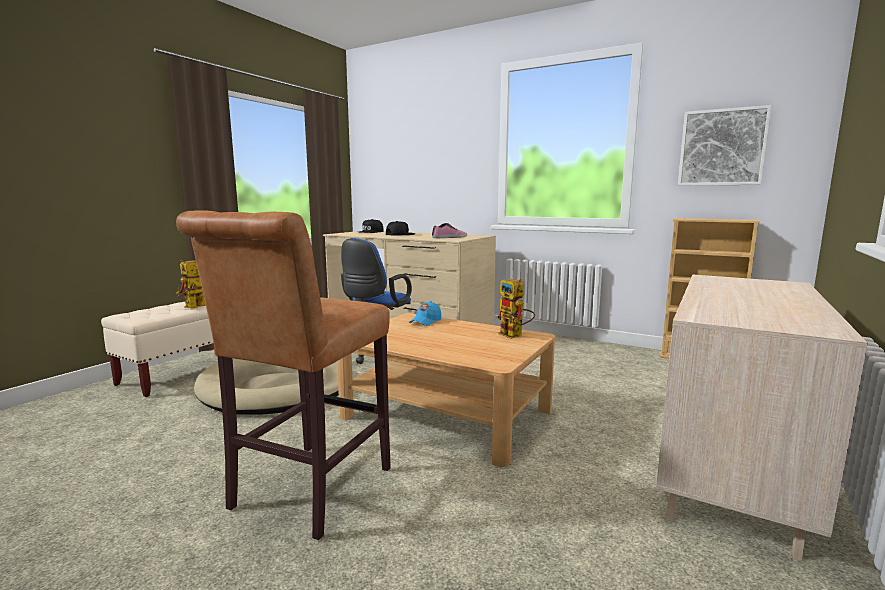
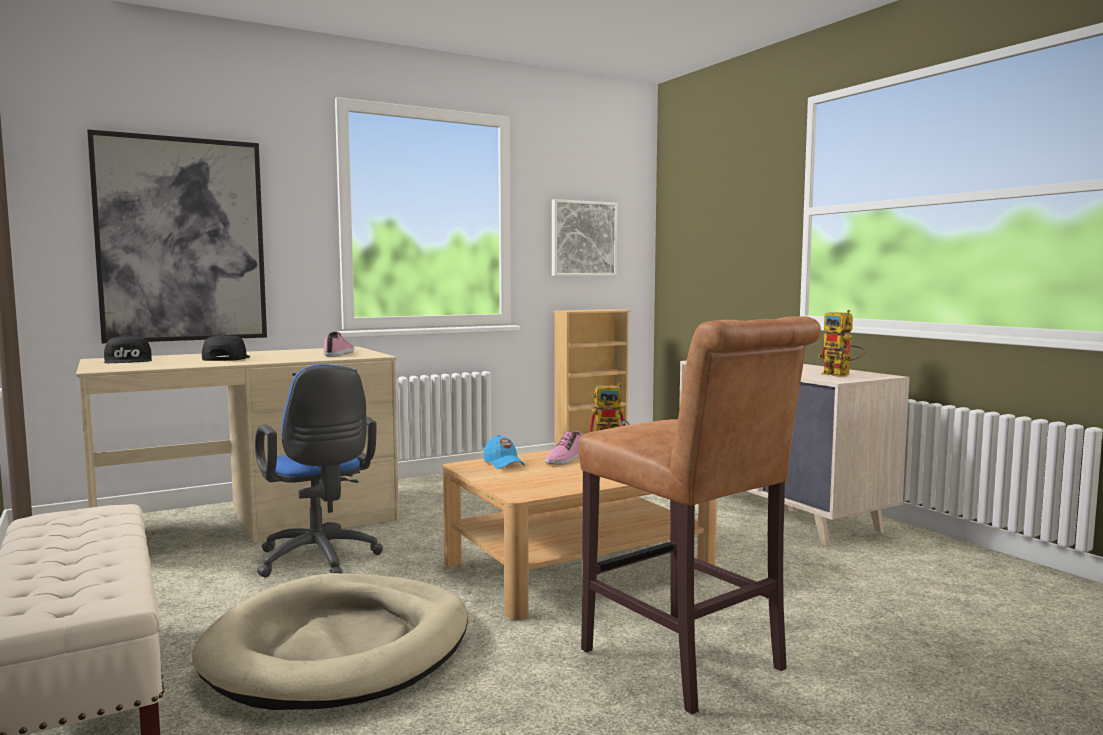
camera: 60 degrees left, 5 degrees down
(192, 307) = (119, 557): toy robot -> toy robot (841, 375)
(418, 168) = (182, 240): none -> picture
(464, 330) = (564, 458): none -> shoe

